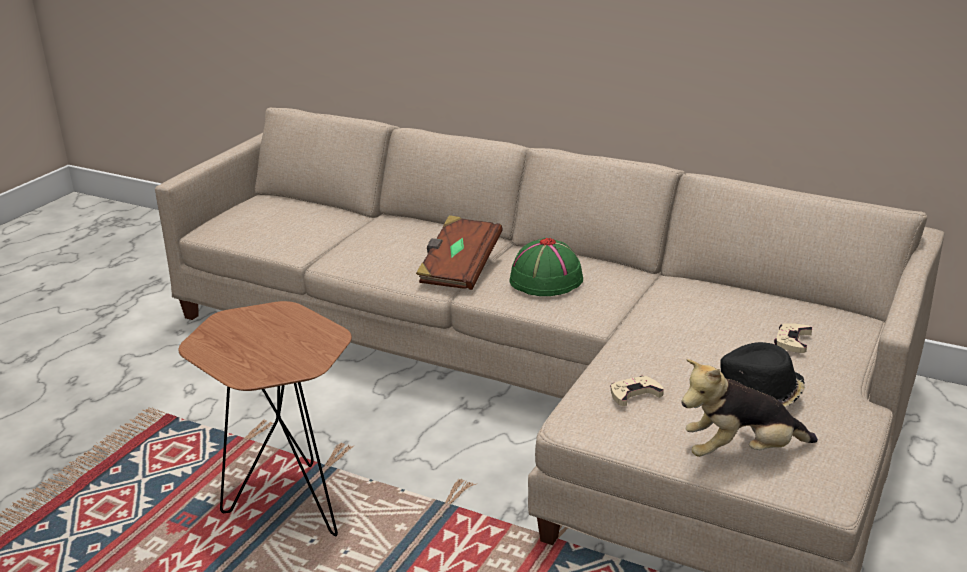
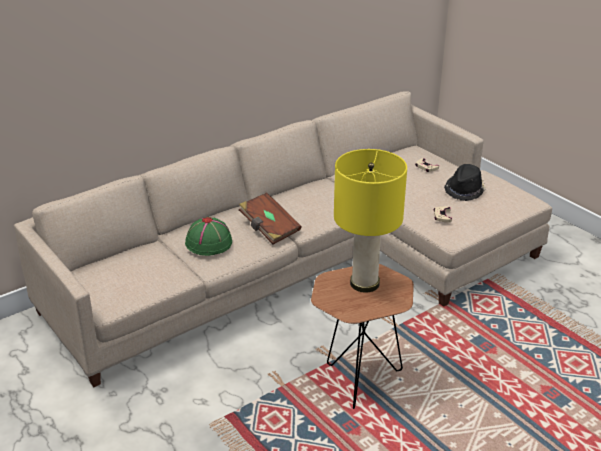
camera: 65 degrees left, 5 degrees up
(286, 338) = (364, 283): none -> yellow table lamp
(545, 280) = (312, 206): green hat -> green hat (209, 243)
(741, 452) = (500, 208): plush toy -> none

